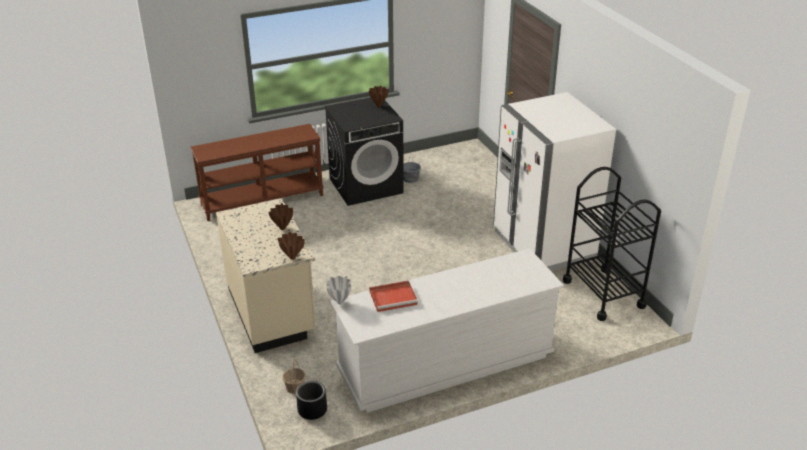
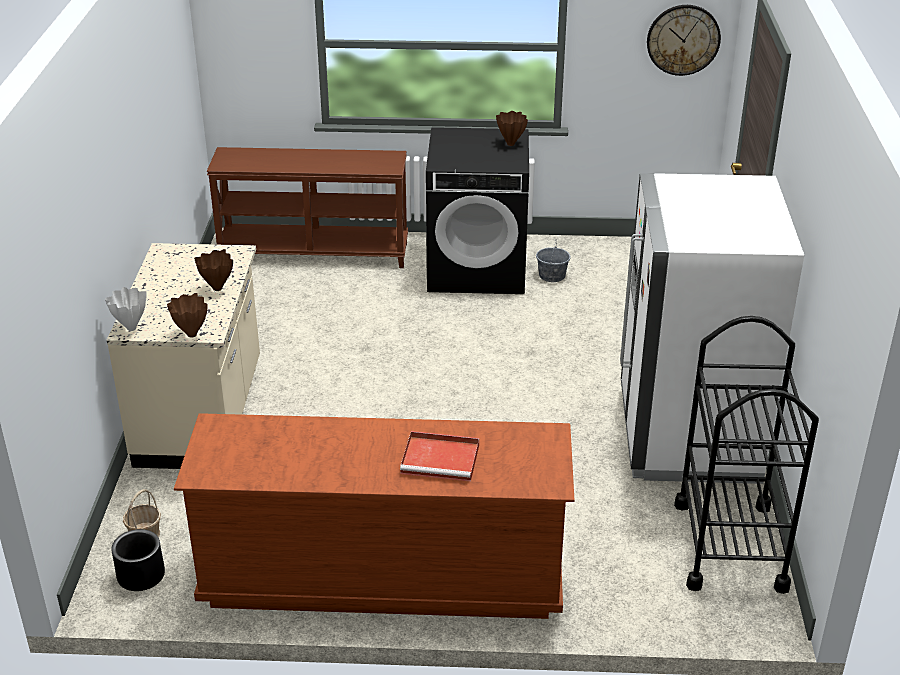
camera: 25 degrees right, 0 degrees up
(340, 302) = (209, 420): white vase -> white vase (131, 328)
(394, 297) = (291, 437): red tray -> red tray (442, 459)
(445, 364) = (383, 574): white dresser -> brown dresser
(456, 27) = (683, 39): none -> wall clock

